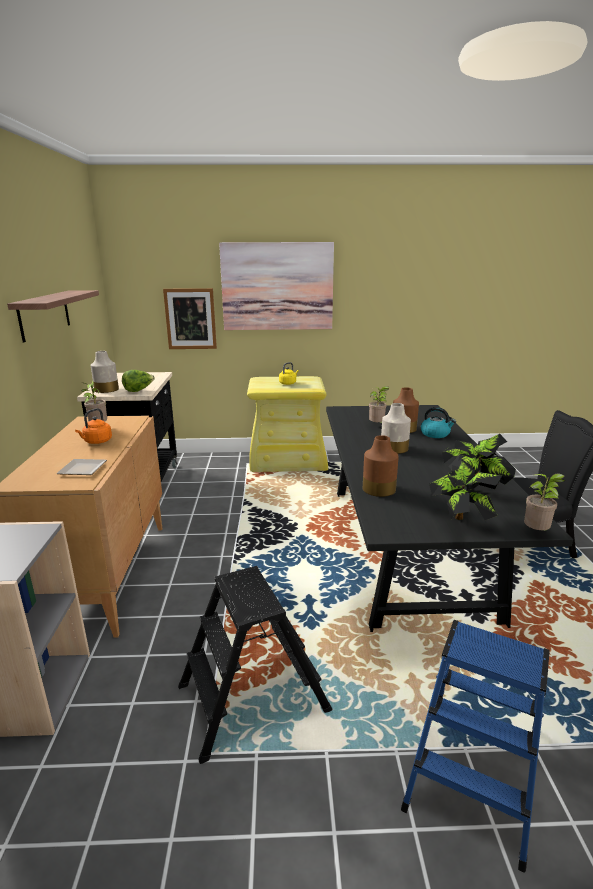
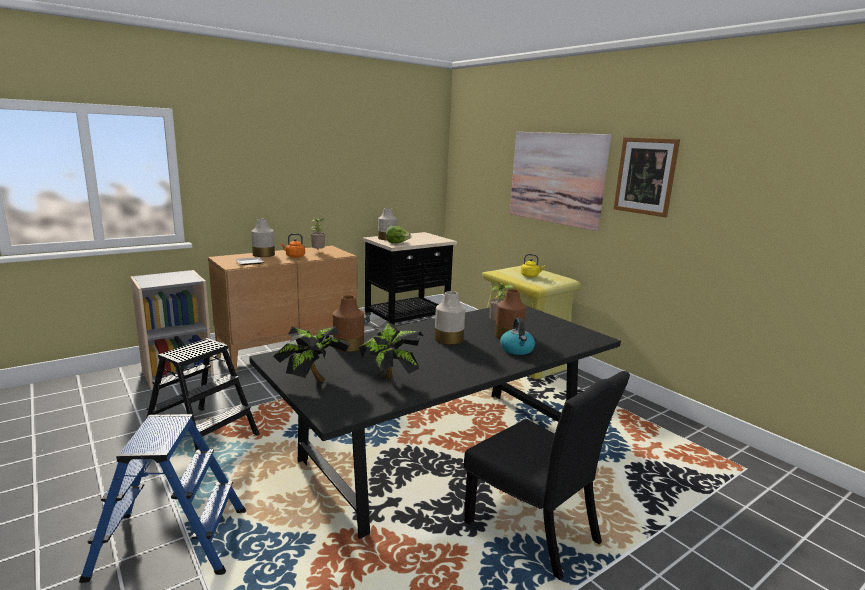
camera: 55 degrees right, 5 degrees down
(44, 314) = (340, 173): shelf -> none
(52, 455) = (264, 254): none -> beige vase
(190, 319) = (491, 199): picture -> picture (645, 176)
(537, 533) = (319, 414): potted plant -> none

